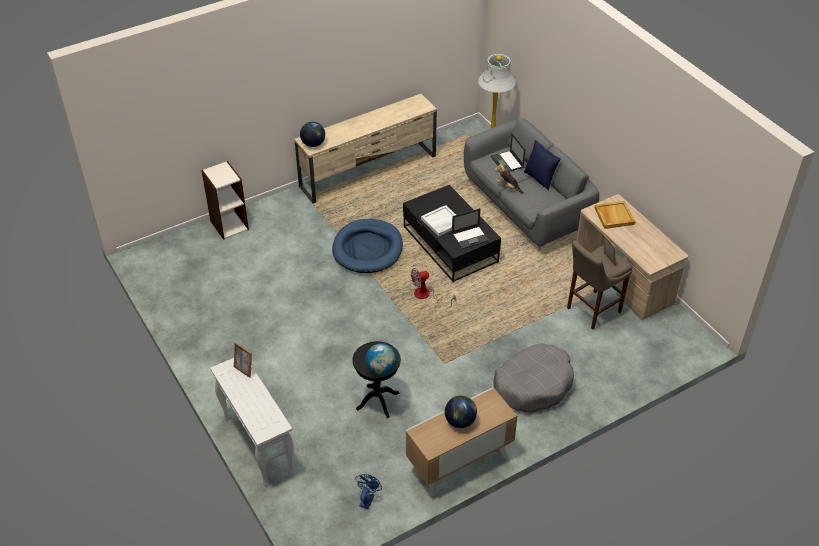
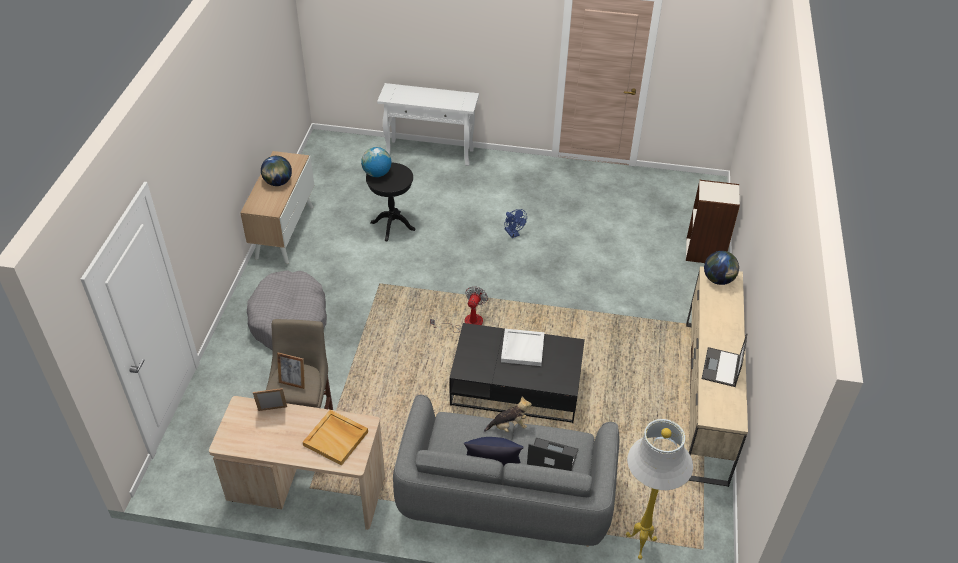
camera: 130 degrees right, 0 degrees up
(244, 370) = (456, 105): picture frame -> picture frame (272, 411)
(367, 249) = (574, 322): blue dog bed -> none
(367, 498) = (321, 176): blue fan -> blue fan (513, 234)
(470, 237) = (476, 354): laptop -> laptop (721, 368)

